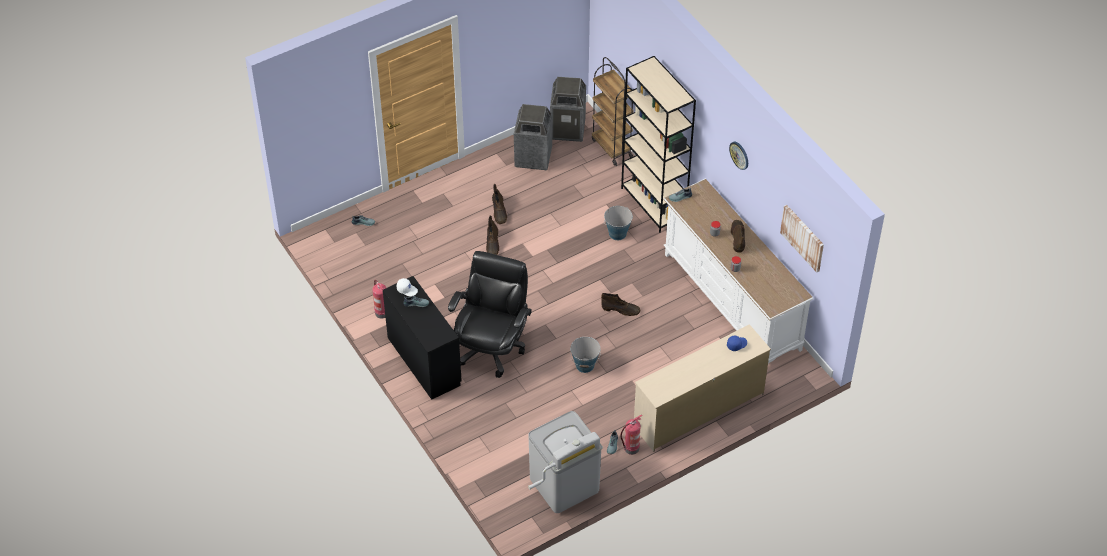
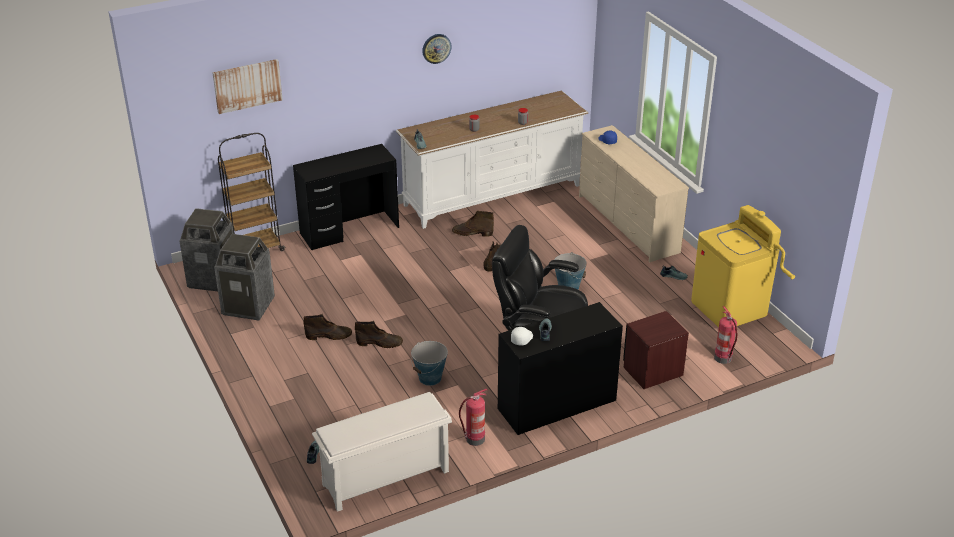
camera: 85 degrees left, 15 degrees down
(338, 264) = (385, 479): none -> white shoe rack
(470, 425) = (652, 371): none -> brown nightstand
(563, 486) = (730, 310): grey washing machine -> yellow washing machine
(617, 233) = (385, 255): bucket -> bucket (430, 378)
(631, 448) = (677, 265): fire extinguisher -> fire extinguisher (723, 358)
(654, 204) = (349, 230): beige bookcase -> black desk
(737, 237) = (481, 118): brown boot -> brown boot (472, 233)
(803, 237) = (535, 44): picture -> picture (247, 85)

